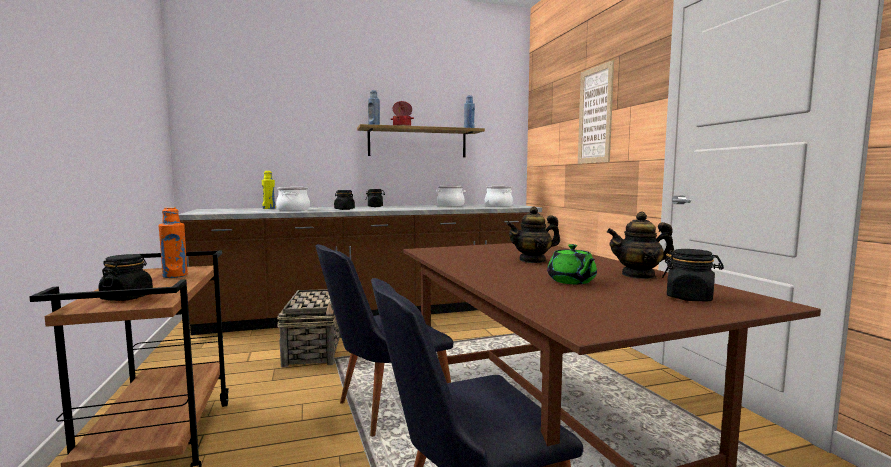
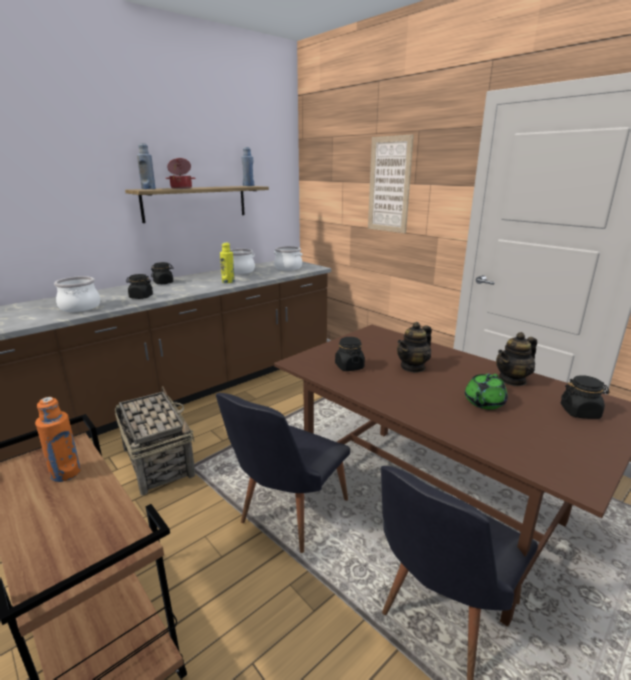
camera: 25 degrees left, 15 degrees up
(127, 297) = (75, 545): black jar -> black jar (349, 366)
(269, 208) = (37, 305): yellow bottle -> yellow bottle (228, 281)
(571, 281) = (483, 403): green teapot -> green teapot turned 75 degrees clockwise

